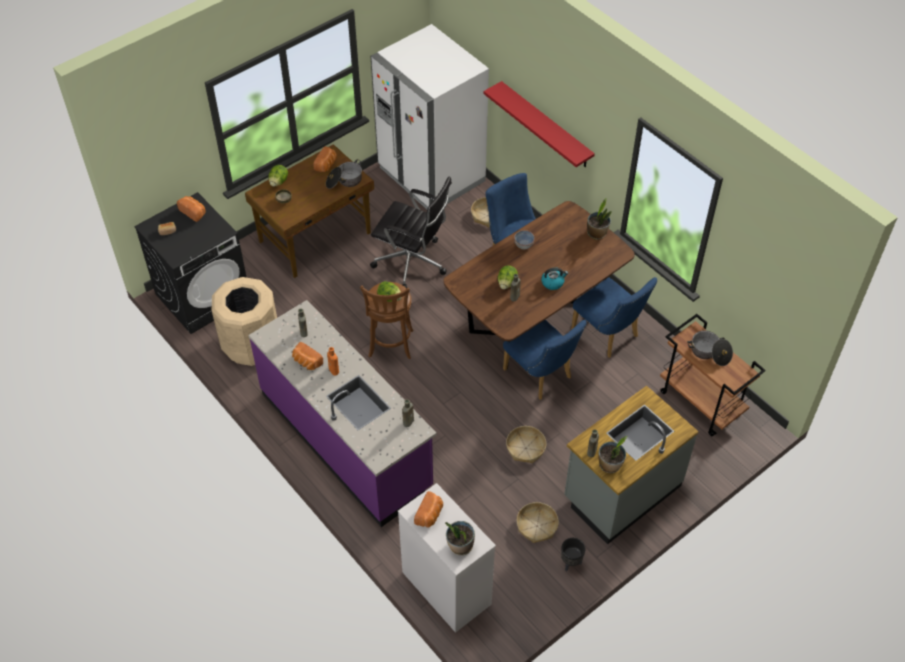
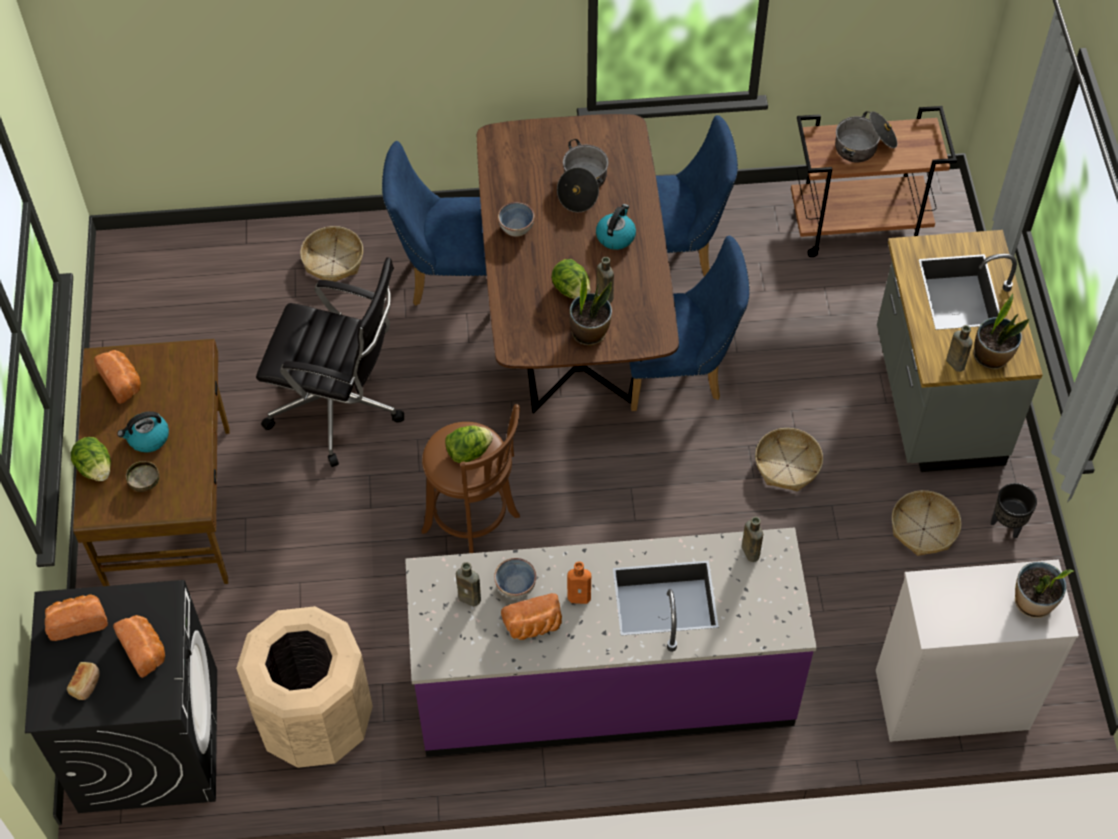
camera: 55 degrees left, 5 degrees up
(306, 189) = (148, 438): none -> kettle
(321, 345) = (515, 587): none -> bowl
(344, 181) = (181, 377): cooking pot -> cooking pot (582, 185)
(412, 263) = (339, 407): black office chair -> black office chair turned 45 degrees clockwise
(430, 515) = (956, 611): bread -> bread (145, 650)
(431, 175) = (186, 283): white fridge -> none
(546, 125) = (380, 48): red shelf -> none
(597, 233) = (568, 134): potted plant -> potted plant (589, 332)

